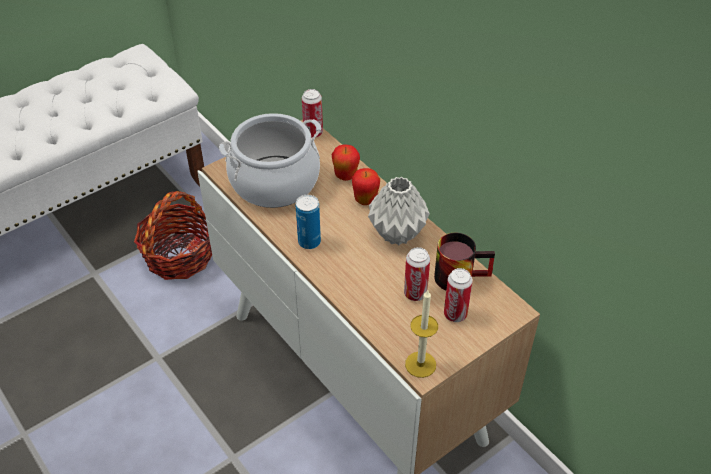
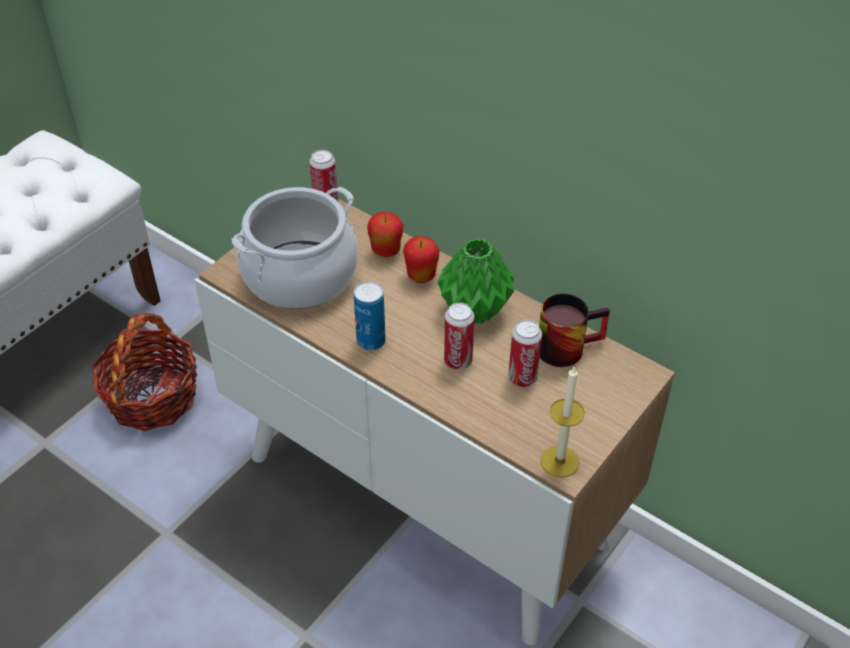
camera: 15 degrees left, 0 degrees up
(396, 234) = (474, 311): grey vase -> green vase
(455, 314) = (578, 393): can -> can (458, 361)

